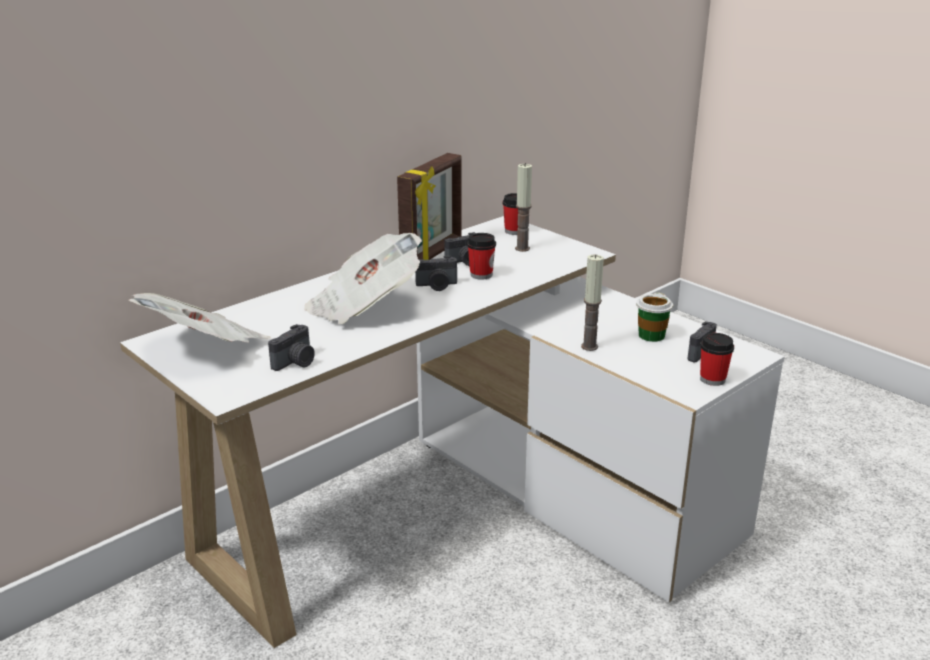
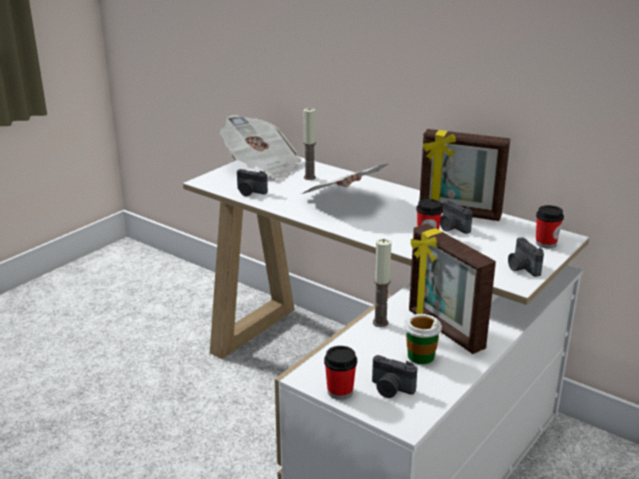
camera: 80 degrees right, 0 degrees up
(437, 286) = (394, 221): camera -> camera (522, 268)
(522, 248) = (503, 249): candle -> candle (309, 177)
(607, 319) = (444, 330): none -> picture frame

